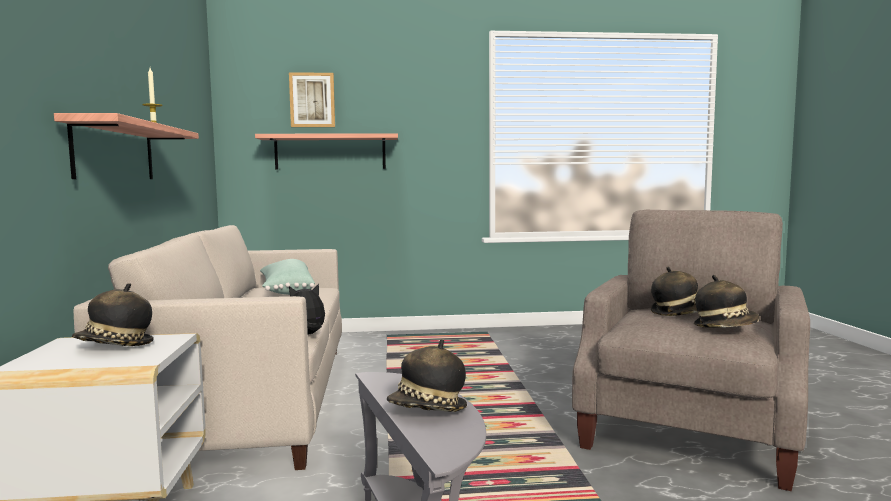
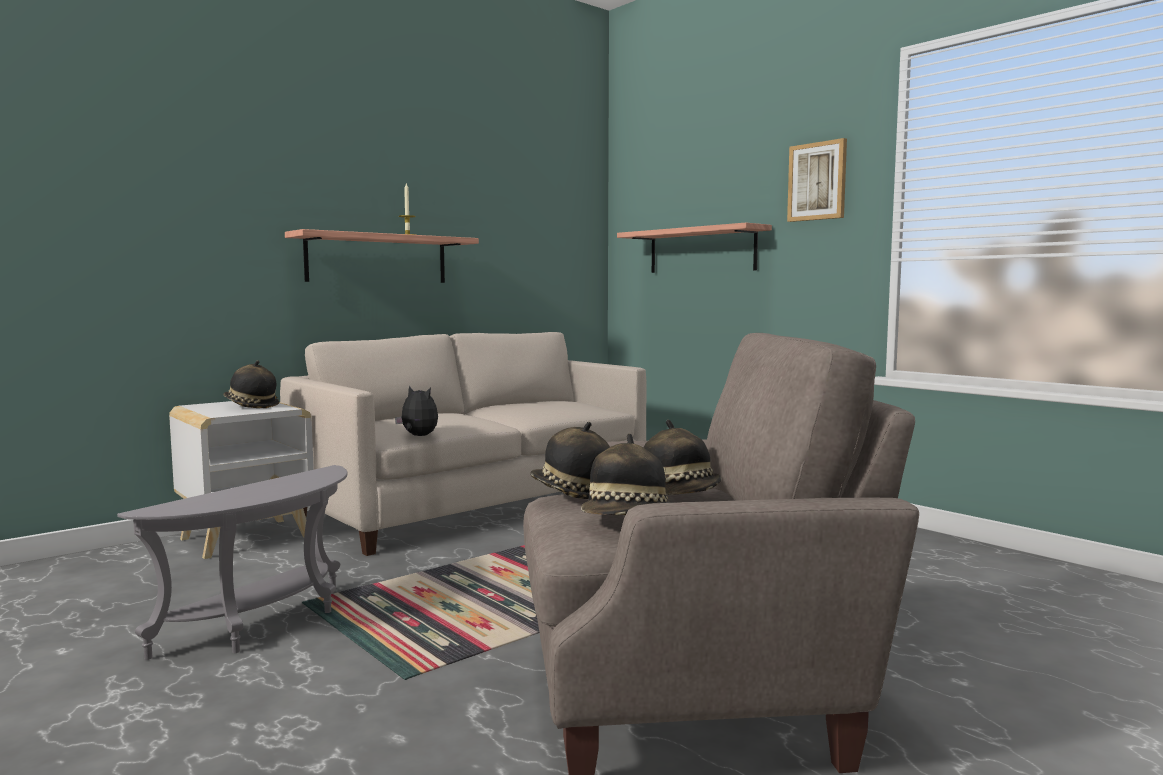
camera: 55 degrees right, 0 degrees up
(286, 291) = (556, 406): green pillow -> none
(312, 100) = (687, 187): picture -> picture (817, 181)
(428, 410) = (252, 492): hat -> hat (571, 493)

